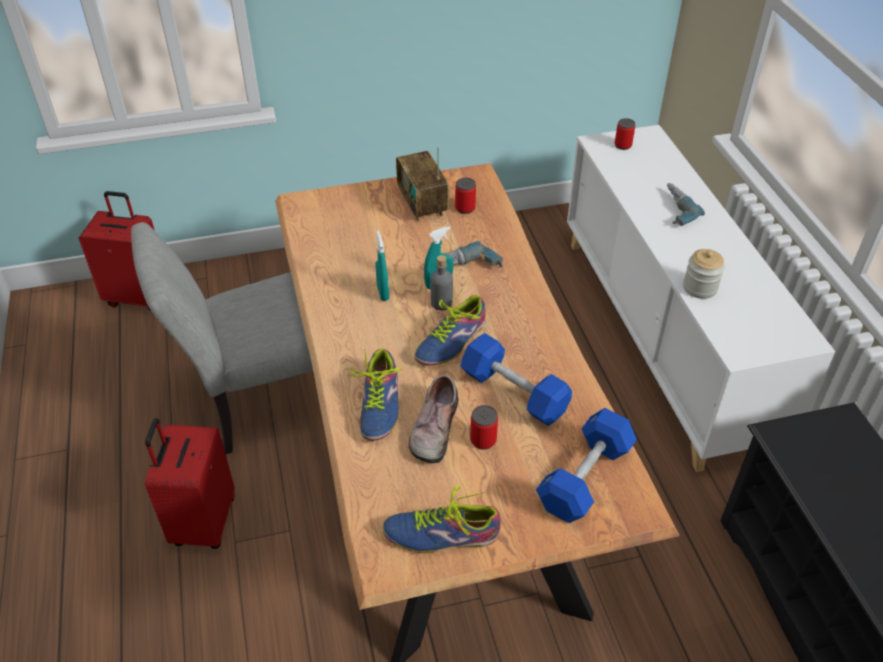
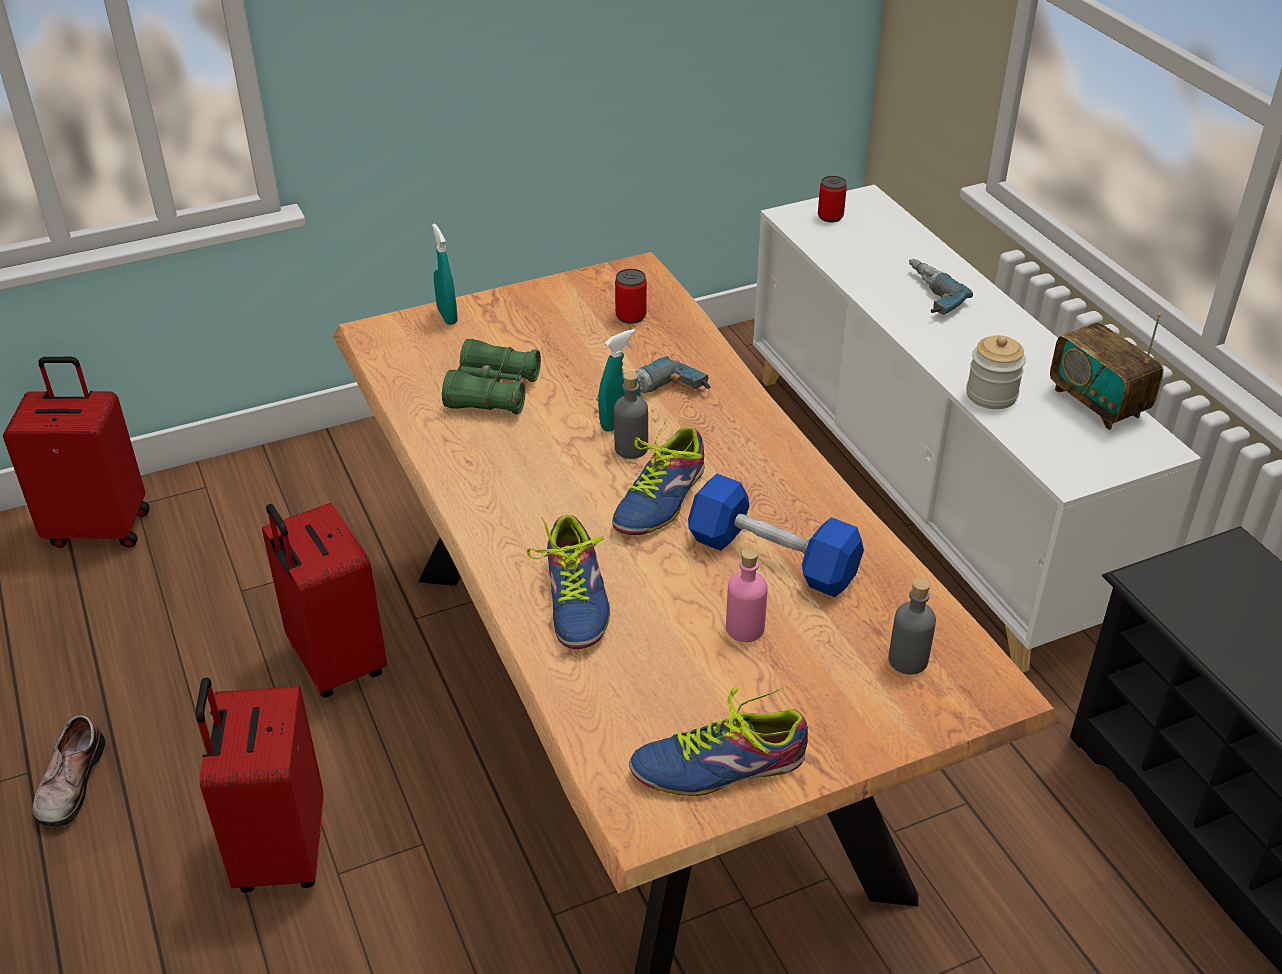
camera: 10 degrees left, 5 degrees down
(260, 404) = (334, 662): grey chair -> red suitcase
(363, 252) = (492, 392): none -> green binoculars
(383, 293) = (538, 444): turquoise spray bottle -> turquoise spray bottle (447, 316)
(422, 204) = (565, 316): radio -> radio (1097, 403)
(432, 428) = (664, 621): shoe -> shoe (68, 783)
(483, 440) = (745, 628): can -> pink bottle
(584, 477) = (908, 660): blue dumbbell -> grey bottle

